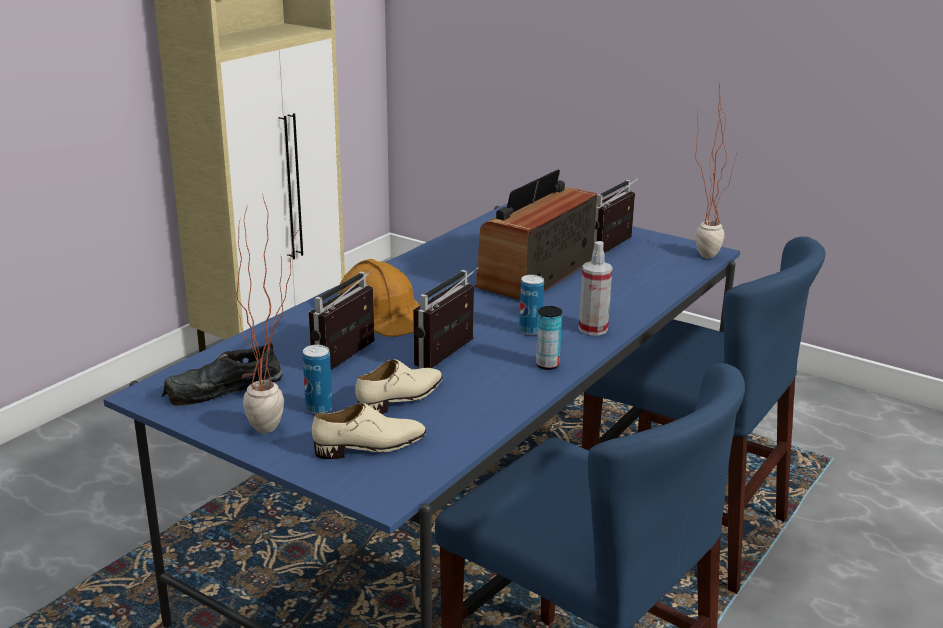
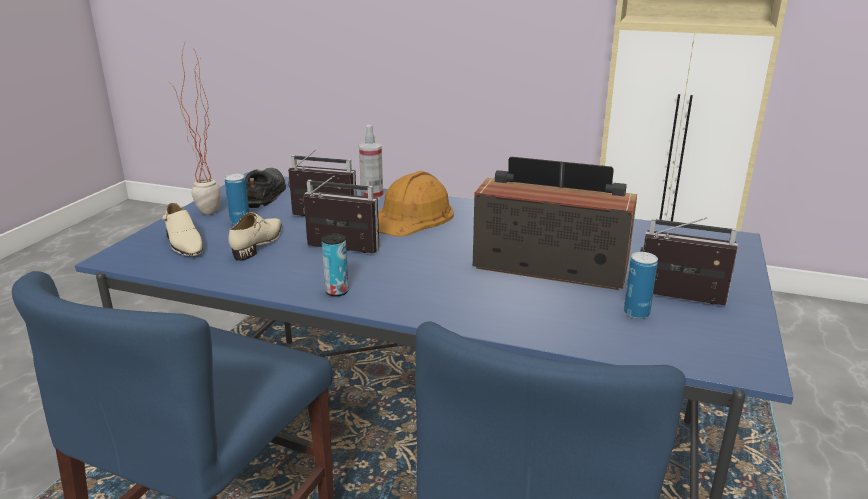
camera: 75 degrees right, 0 degrees up
(222, 388) = (265, 193): black shoe -> black shoe turned 45 degrees clockwise
(401, 398) = (259, 243): beige shoe -> beige shoe turned 105 degrees counterclockwise
(530, 330) = (409, 276): can -> can (636, 313)
(593, 329) = (431, 306): spray bottle -> spray bottle (372, 196)
(703, 253) = (738, 363): potted plant -> none

